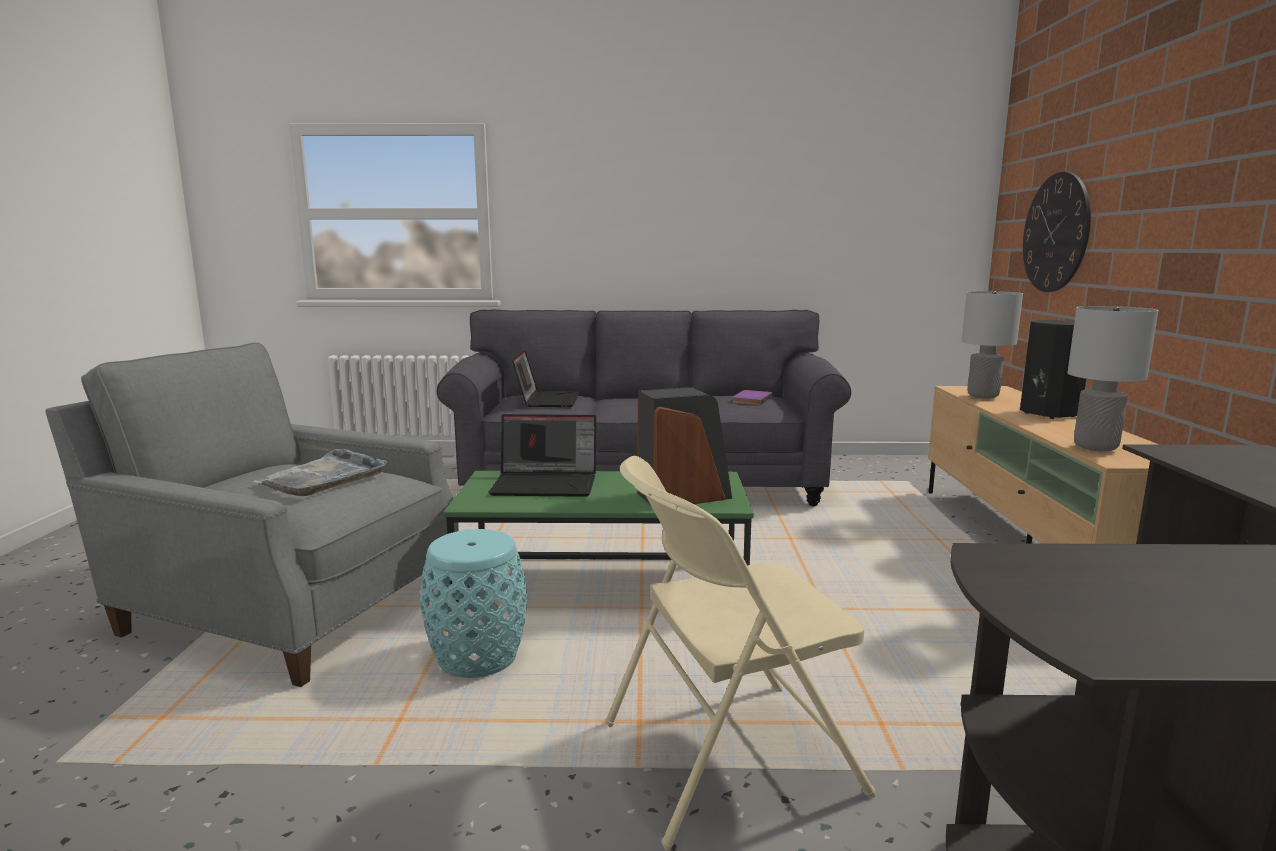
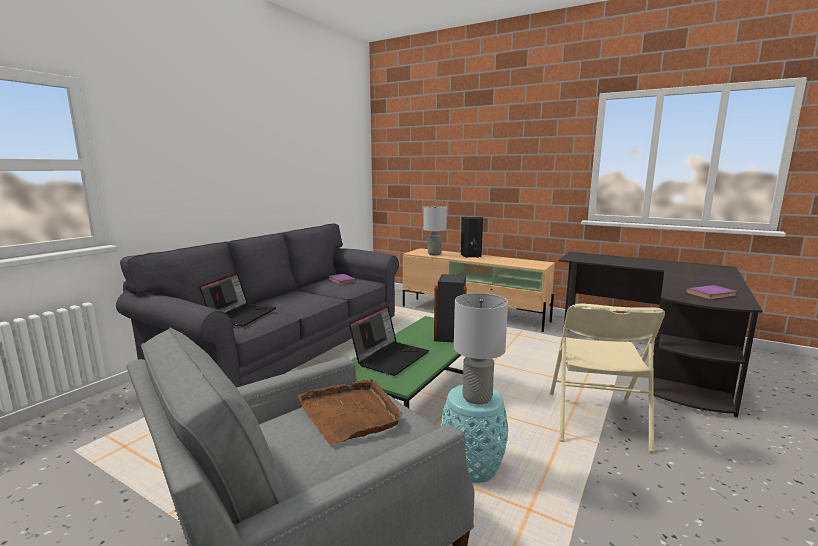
camera: 60 degrees left, 0 degrees up
(323, 477) = (350, 413): grey tray -> brown tray
(547, 400) = (241, 315): laptop -> laptop turned 75 degrees clockwise
(1056, 233) = (423, 177): wall clock -> none
(1095, 449) = (523, 264): grey table lamp -> grey table lamp (477, 400)
(1155, 606) = (712, 294): none -> purple book

